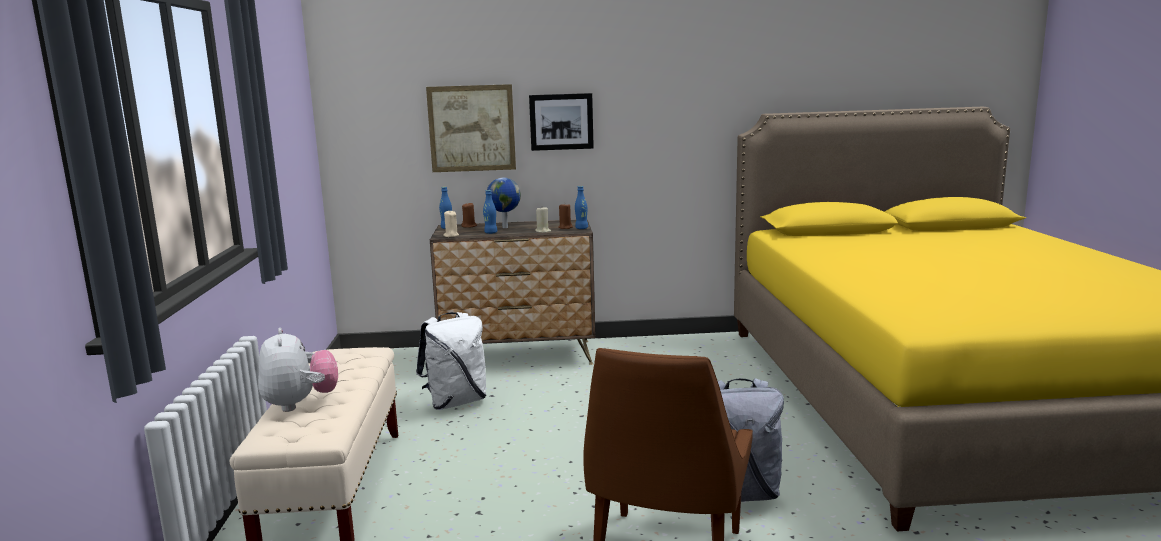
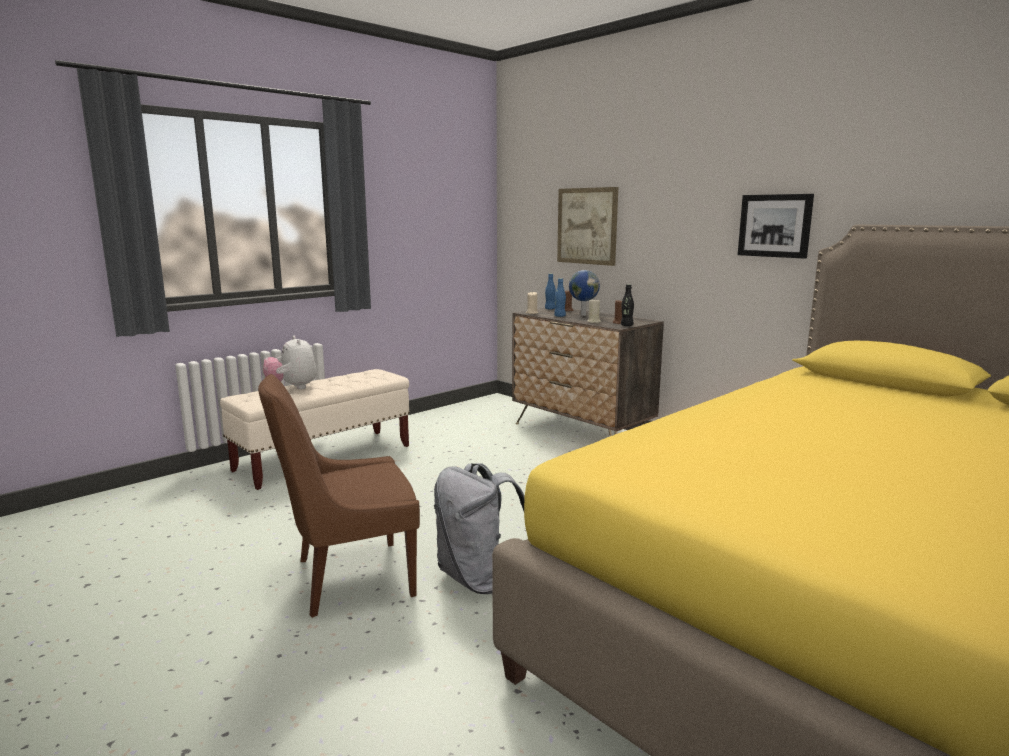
camera: 50 degrees right, 0 degrees up
(300, 404) = (292, 388): plush toy -> plush toy turned 120 degrees clockwise
(456, 402) = (478, 442): white backpack -> none
(561, 121) = (654, 223): picture -> picture (775, 225)
(581, 228) = (626, 325): blue bottle -> black bottle

